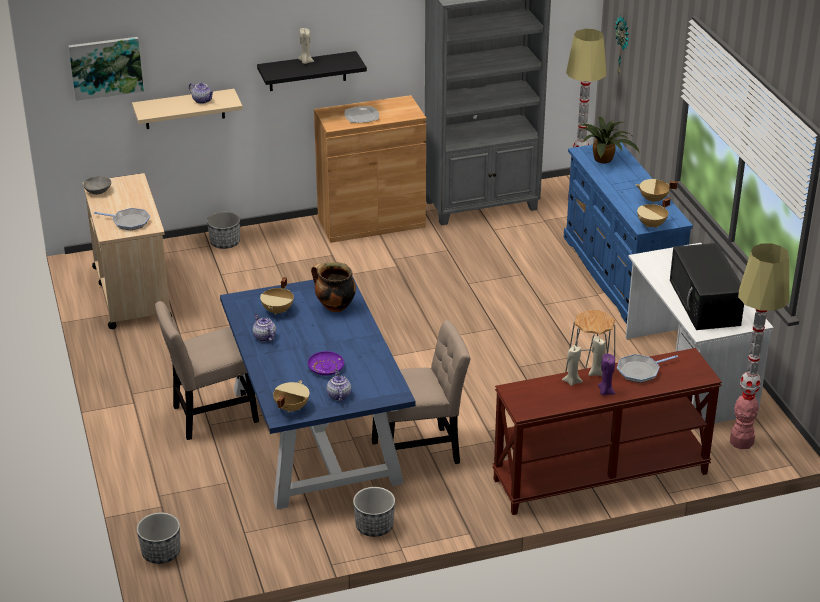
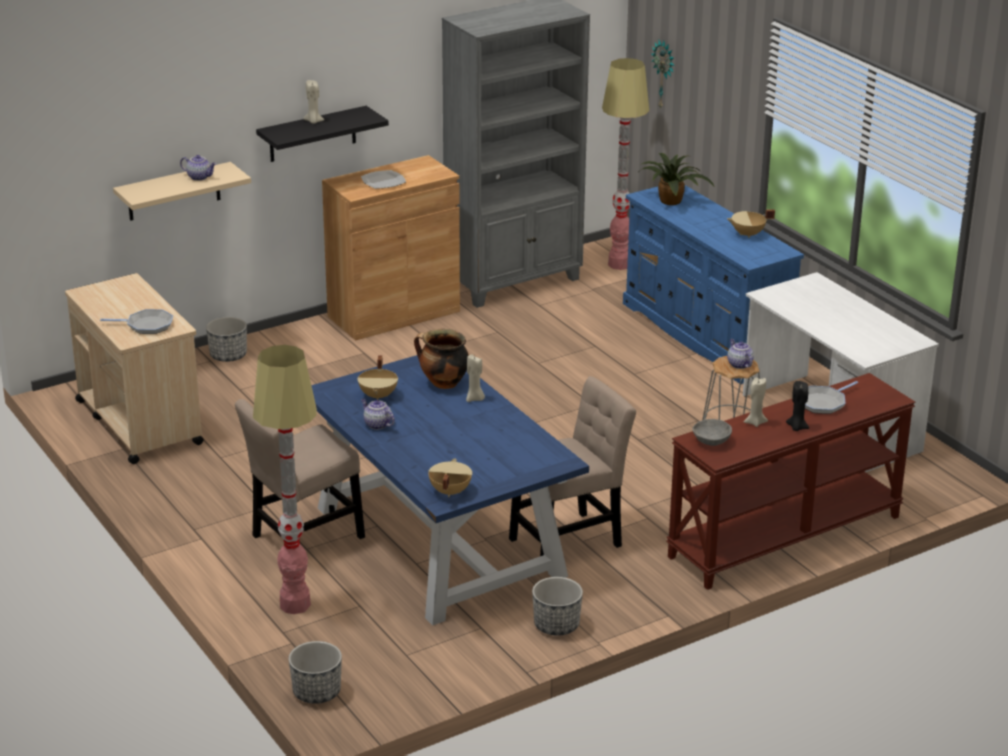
camera: 15 degrees left, 5 degrees down
(98, 191) = (90, 298): grey bowl -> grey bowl (712, 441)
(106, 67) = (82, 145): picture -> none
(326, 368) = (468, 446): purple plate -> none
(338, 395) = (498, 472): teapot -> teapot (739, 364)
(597, 373) = (777, 411): beige candle -> beige candle (475, 399)
(605, 392) = (797, 427): purple candle -> black candle
(652, 225) = (760, 259): beige cooking pot -> none
(705, 303) = (854, 329): black microwave -> none
(741, 441) = (918, 480): floor lamp -> floor lamp (295, 605)

